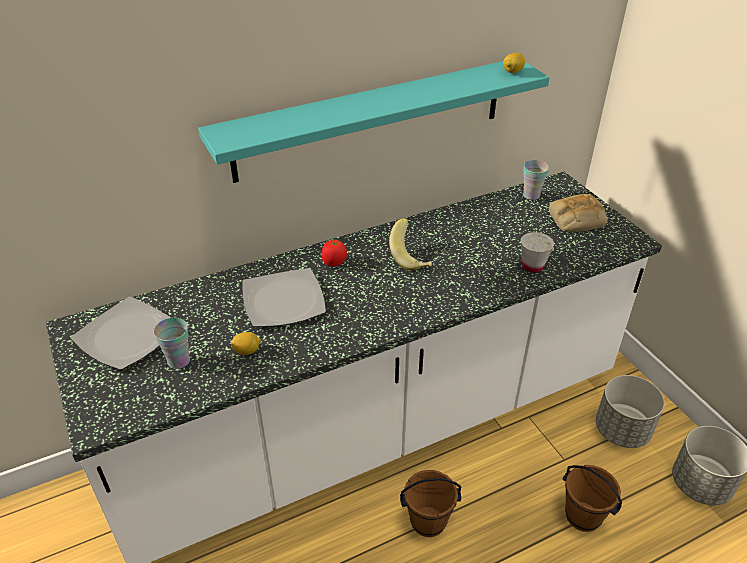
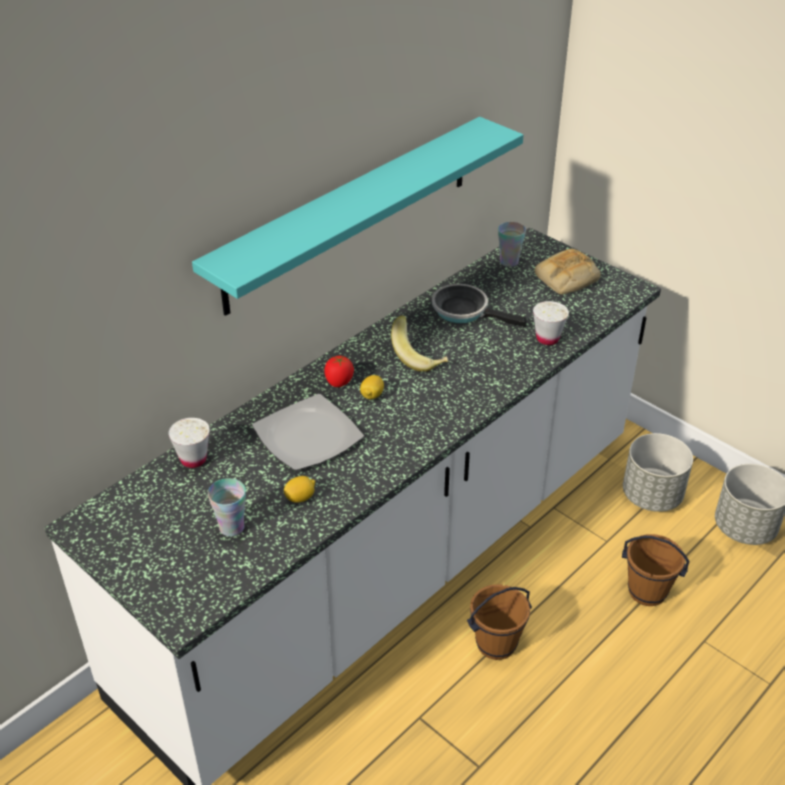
camera: 20 degrees left, 0 degrees up
(127, 335) = (154, 516): plate -> none
(184, 297) = (193, 459): none -> white cup
(471, 228) = (465, 311): none -> frying pan
(512, 72) = (484, 134): lemon -> lemon (372, 395)

